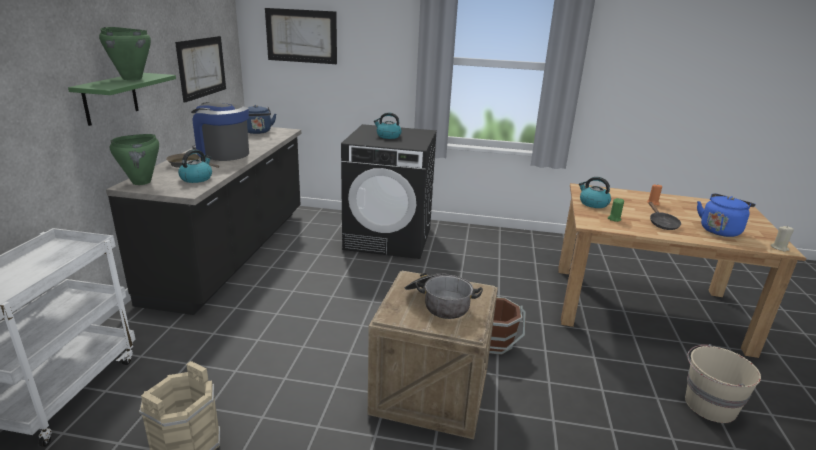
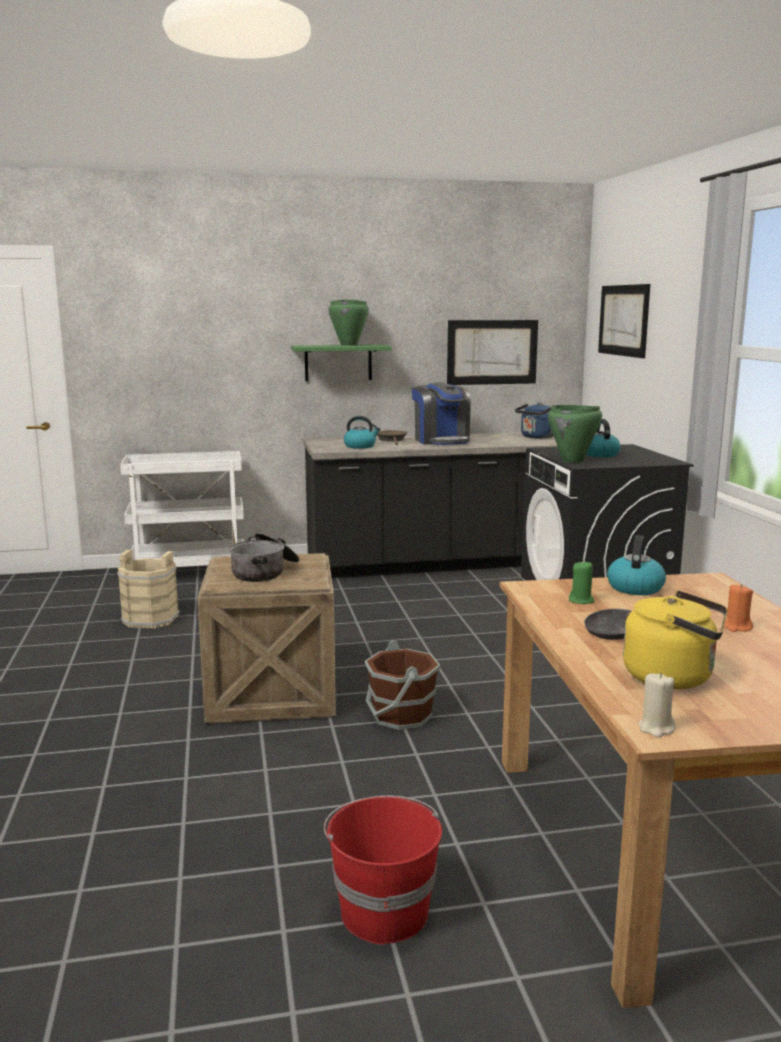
camera: 70 degrees right, 10 degrees down
(142, 182) = (330, 440): green cooking pot -> green cooking pot (572, 461)
(222, 153) = (441, 441): coffee machine -> coffee machine turned 150 degrees clockwise
(709, 405) = (383, 911): beige bucket -> red bucket
(720, 230) = (673, 677): blue kettle -> yellow kettle

